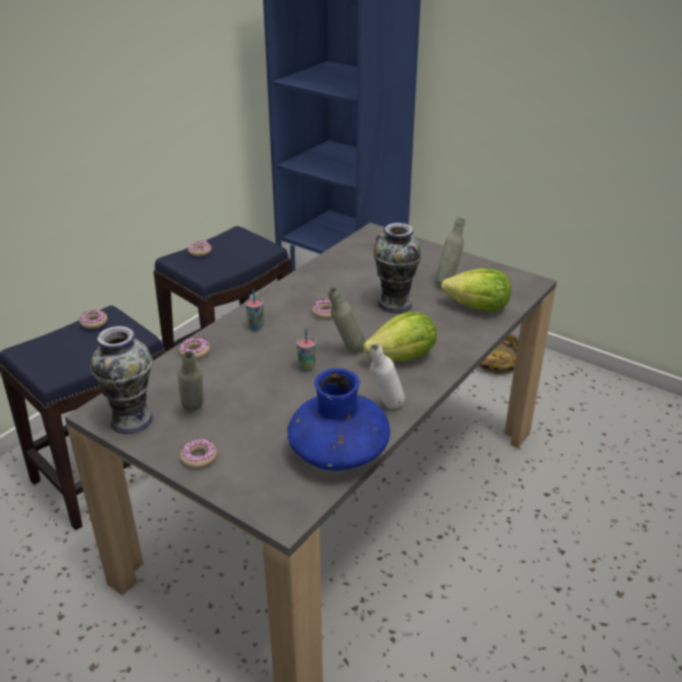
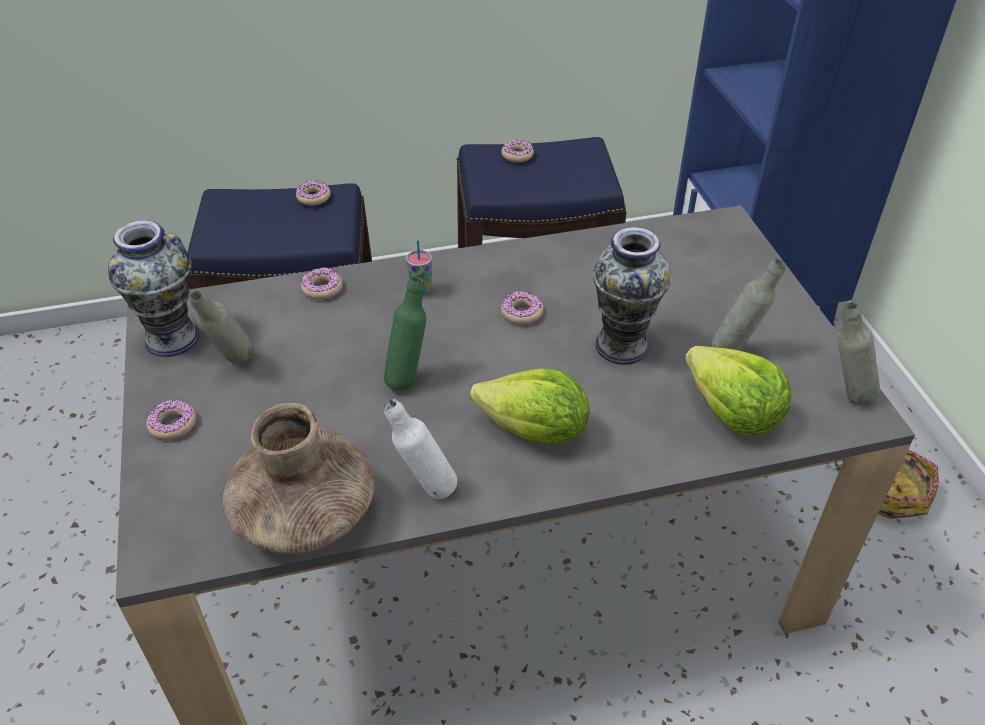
camera: 40 degrees right, 10 degrees up
(307, 367) = (408, 377): cup -> green bottle
(338, 452) = (304, 514): blue vase -> brown vase
(347, 351) = (479, 382): grey bottle -> grey bottle (845, 396)

